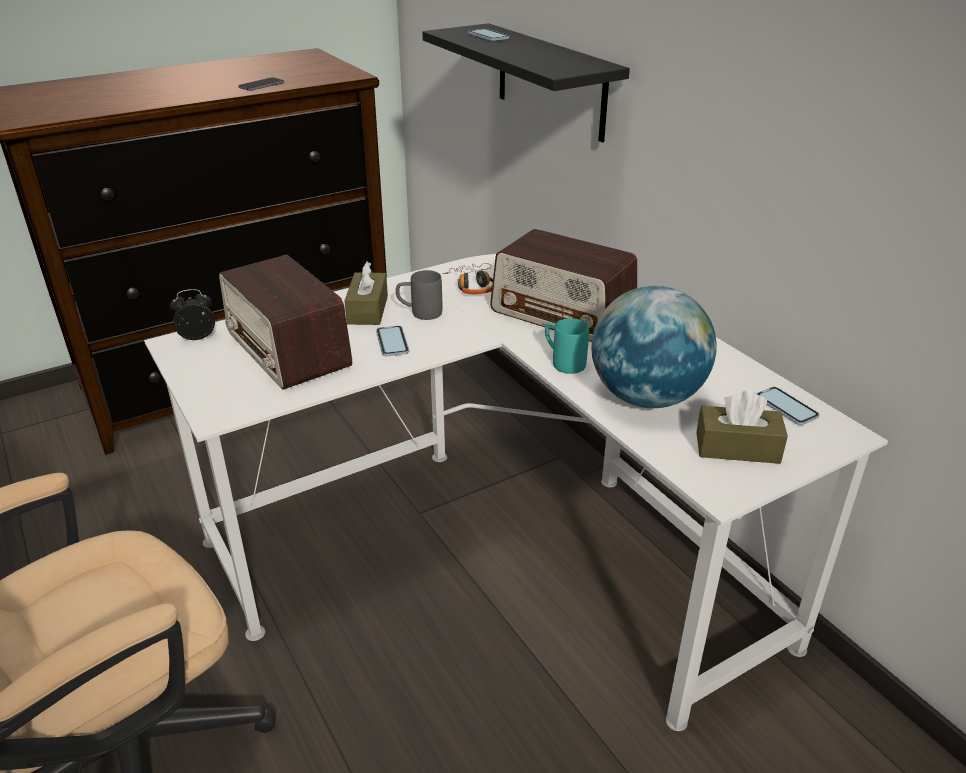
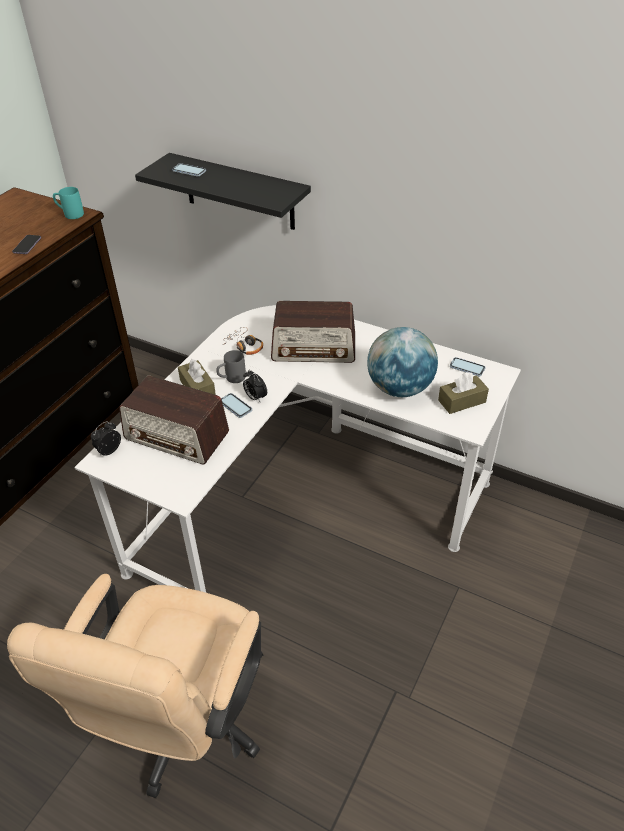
camera: 30 degrees left, 10 degrees up
(427, 341) = (255, 397): none -> alarm clock
(563, 362) = (341, 382): turquoise mug -> turquoise mug (70, 214)

